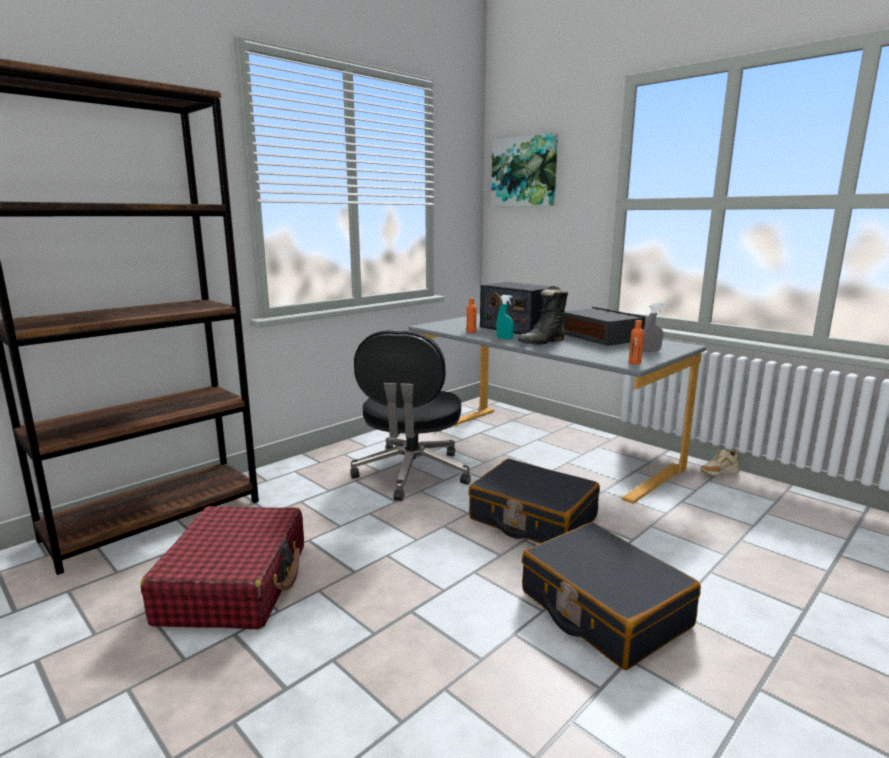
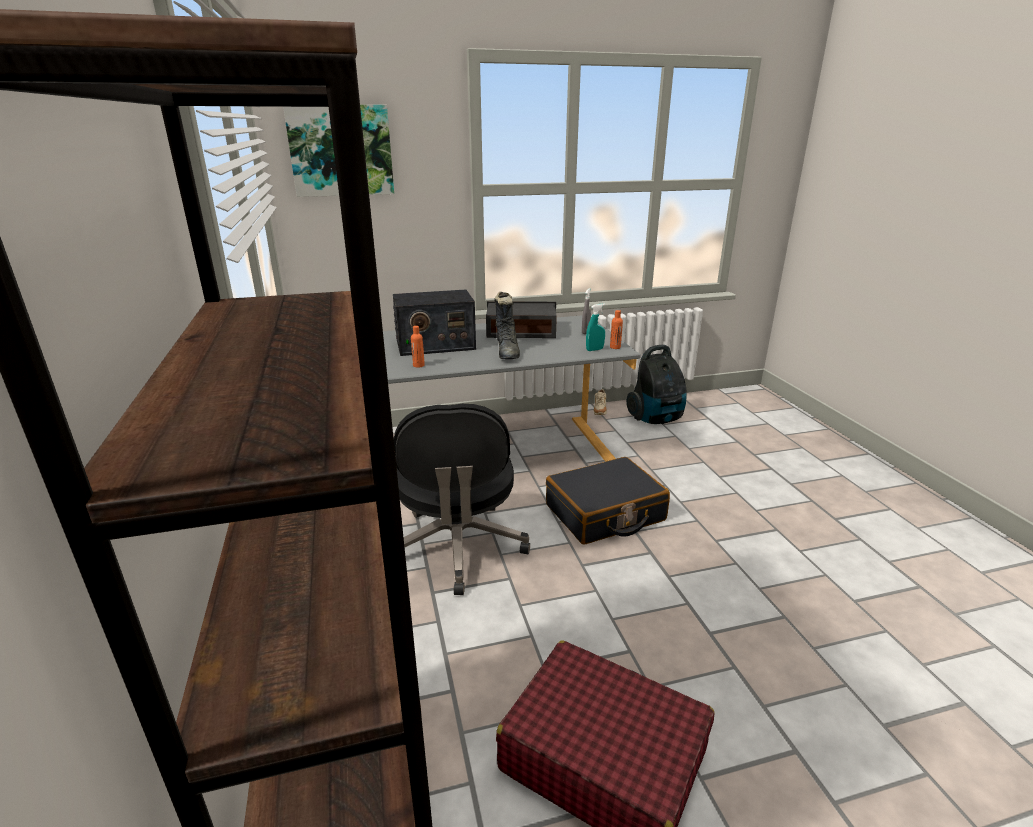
camera: 60 degrees left, 10 degrees up
(411, 474) = (458, 547): black office chair -> black office chair turned 45 degrees clockwise
(504, 338) = (471, 361): turquoise spray bottle -> turquoise spray bottle (594, 350)
(603, 609) = (744, 536): black suitcase -> none
(769, 506) = (656, 419): none -> vacuum cleaner

